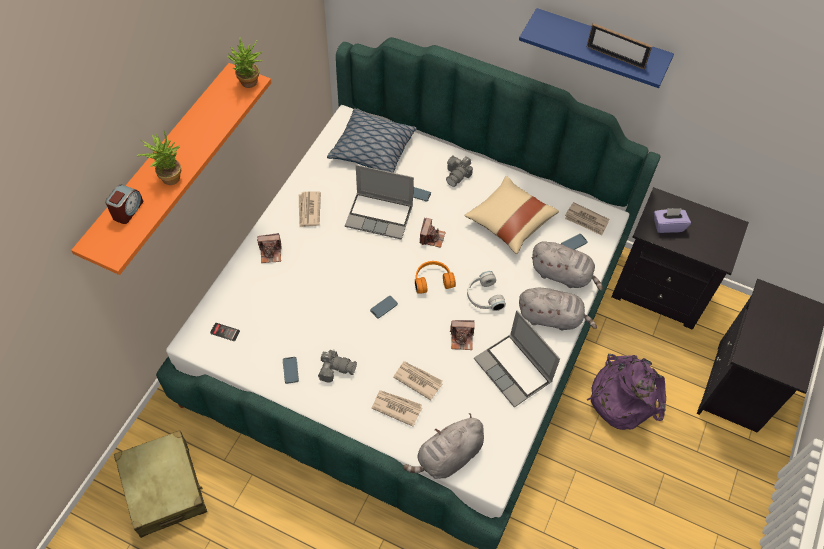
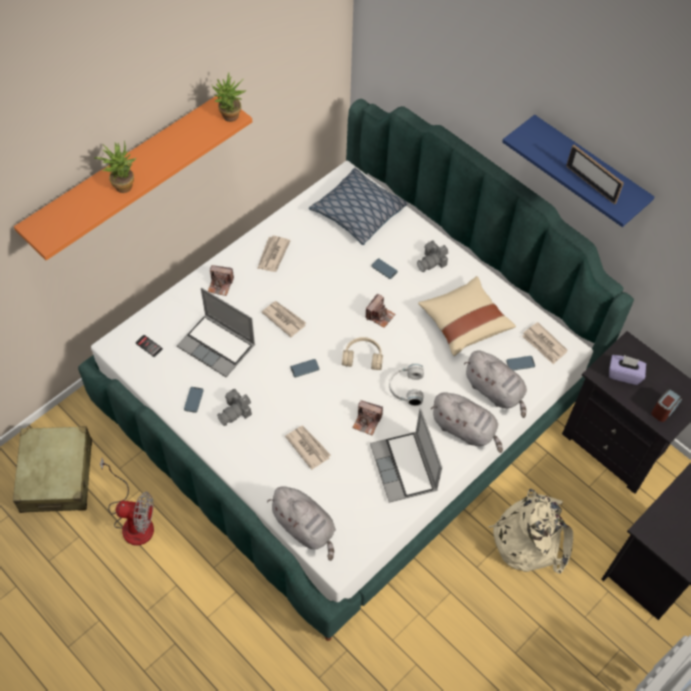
camera: 20 degrees right, 0 degrees up
(127, 210) = (74, 205): alarm clock -> alarm clock (664, 410)
(257, 506) = (133, 520): none -> fan
(336, 369) = (235, 412): camera -> camera turned 105 degrees clockwise
(380, 216) = (338, 280): laptop -> laptop (218, 346)
(396, 407) = (277, 466): newspaper -> newspaper (284, 319)
(432, 280) = (363, 357): orange headphones -> beige headphones
(447, 457) = (305, 527): grey plush toy -> grey plush toy turned 120 degrees counterclockwise
(623, 396) = (530, 536): purple backpack -> beige backpack

